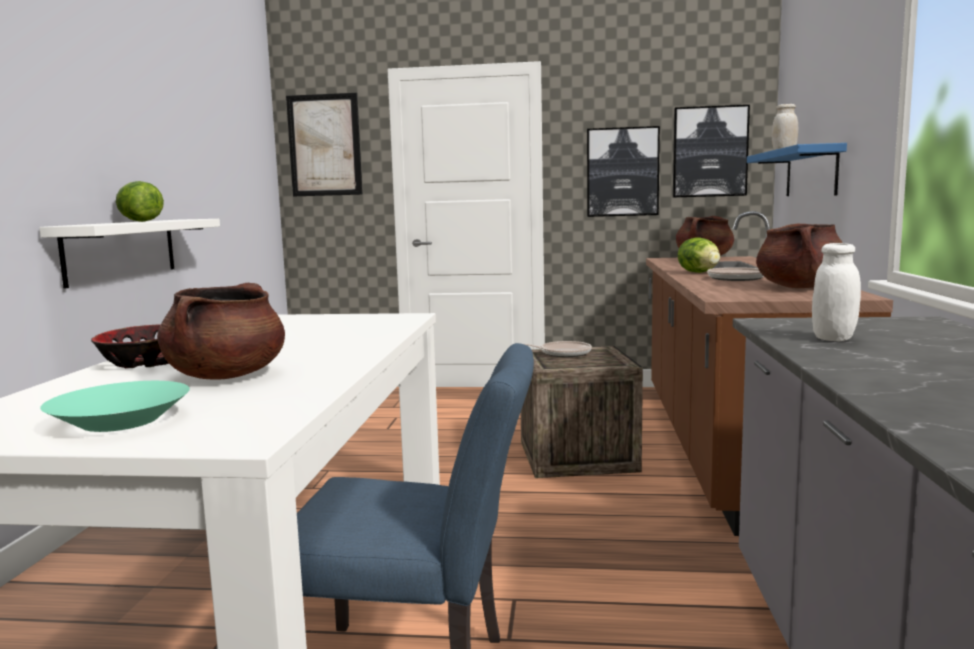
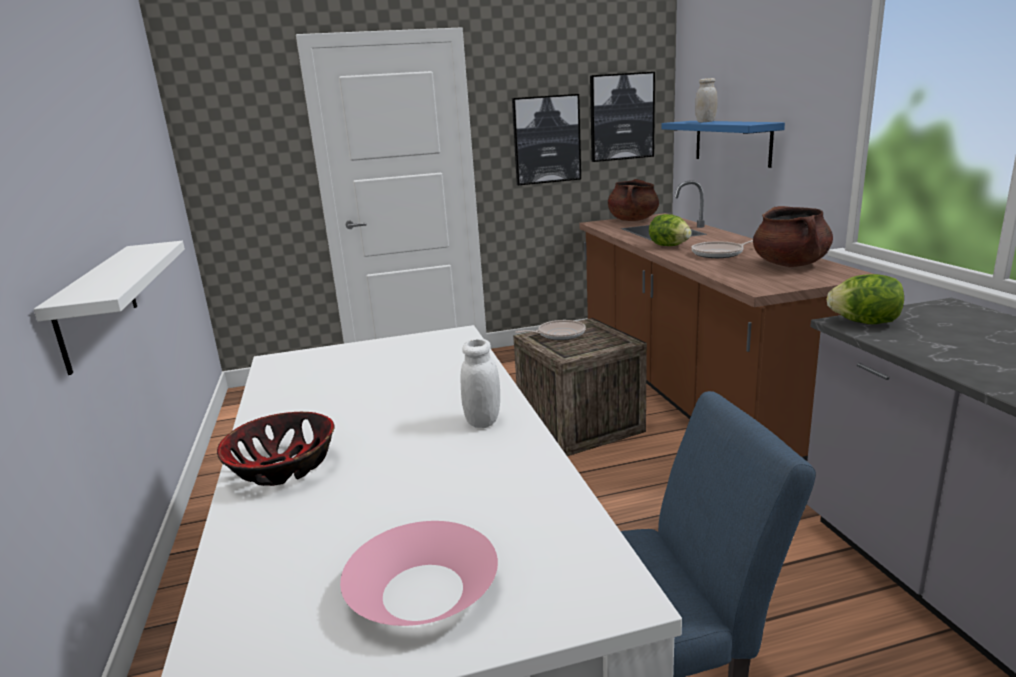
camera: 20 degrees left, 10 degrees up
(121, 420) = (423, 590): turquoise bowl -> pink bowl
(140, 221) = (120, 267): lettuce -> lettuce (864, 322)
(227, 376) = (418, 477): brown cooking pot -> none
(324, 145) = (230, 124): picture -> none
(833, 338) = (938, 343): white jar -> white jar (483, 421)

